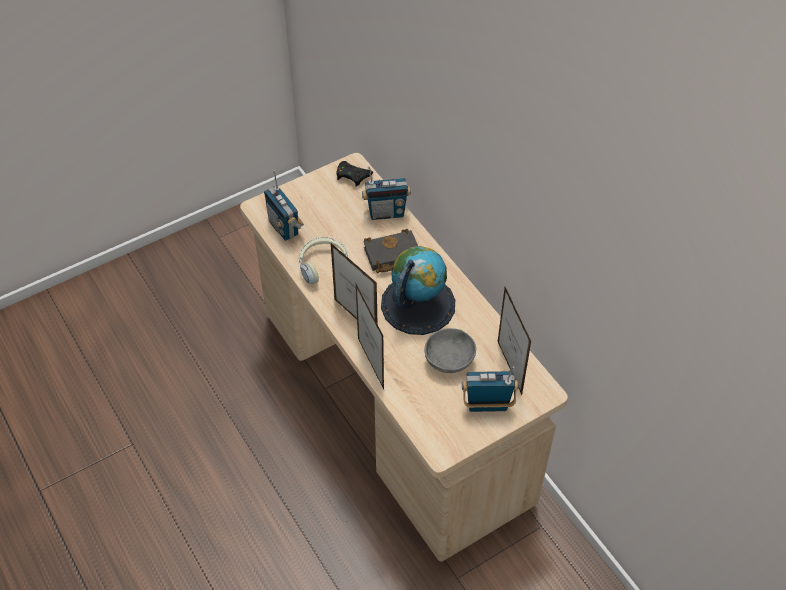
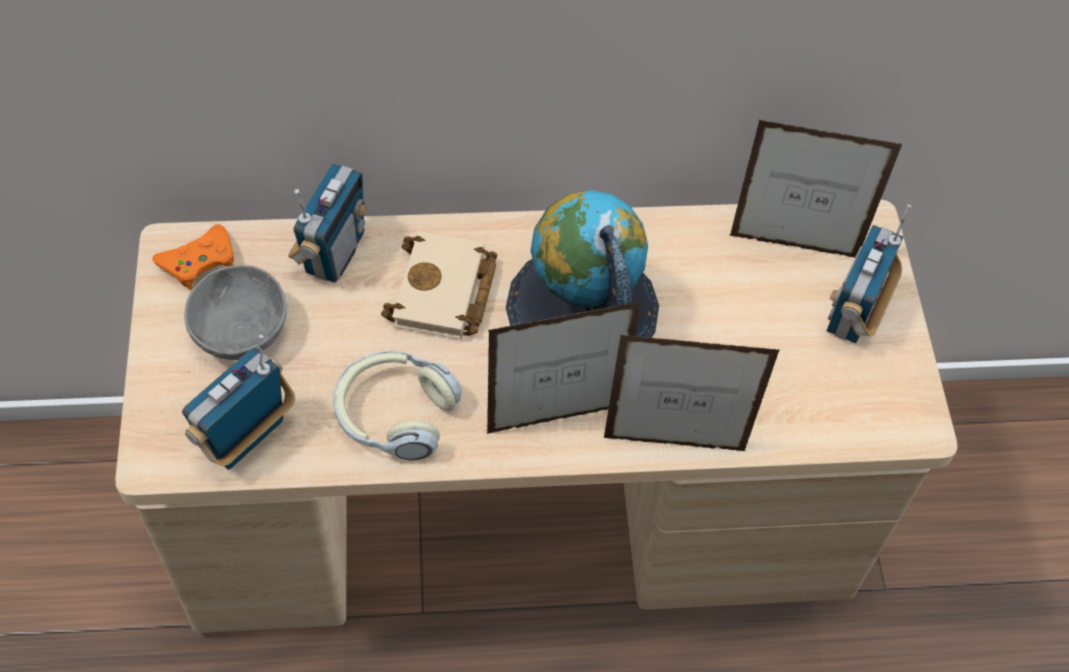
camera: 65 degrees left, 5 degrees up
(284, 228) = (246, 437): radio -> radio turned 135 degrees clockwise
(352, 175) = (199, 261): black game controller -> orange game controller
(391, 256) = (444, 294): black book -> beige book
(449, 361) = (733, 321): grey bowl -> grey bowl (243, 331)

